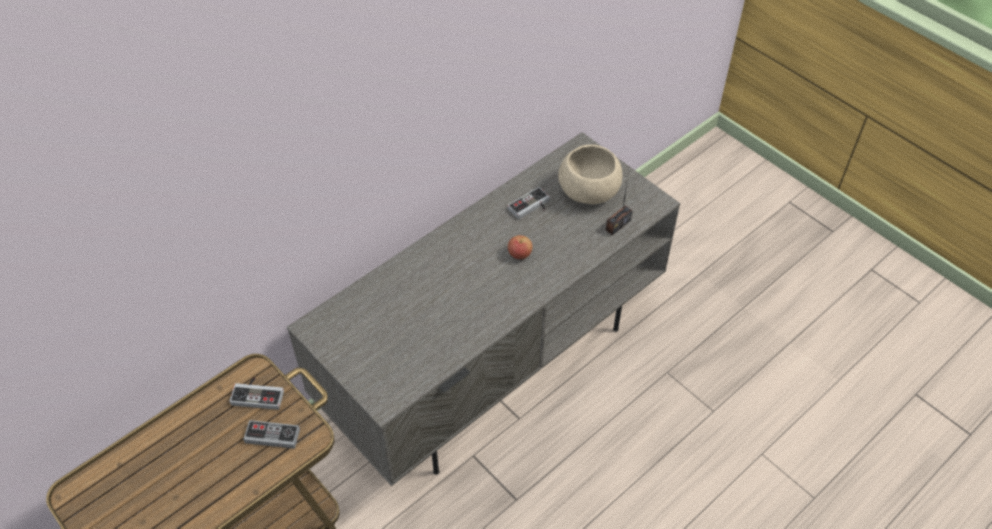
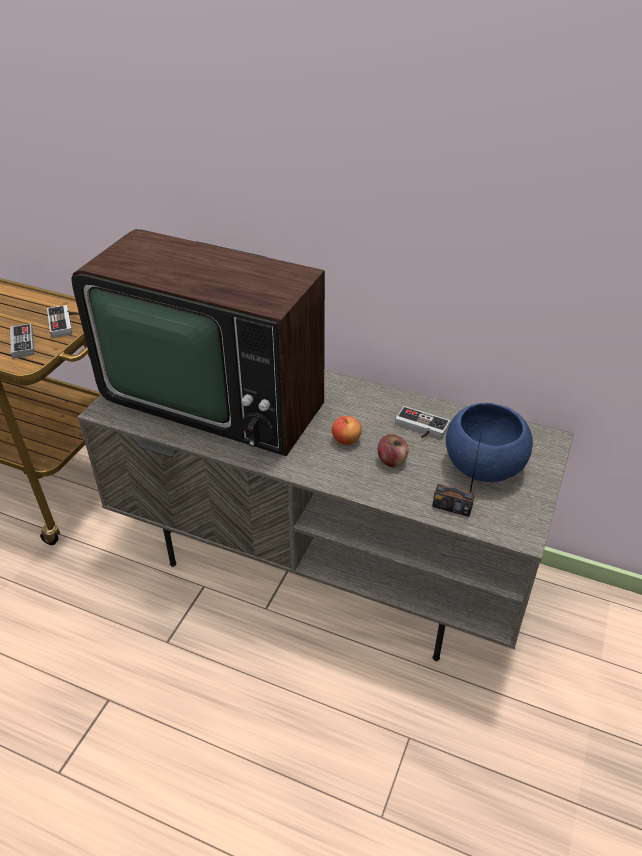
camera: 65 degrees right, 10 degrees down
(409, 316) = (216, 392): none -> television
(556, 237) = (392, 460): none -> apple
(588, 192) = (483, 466): beige bowl -> blue bowl

